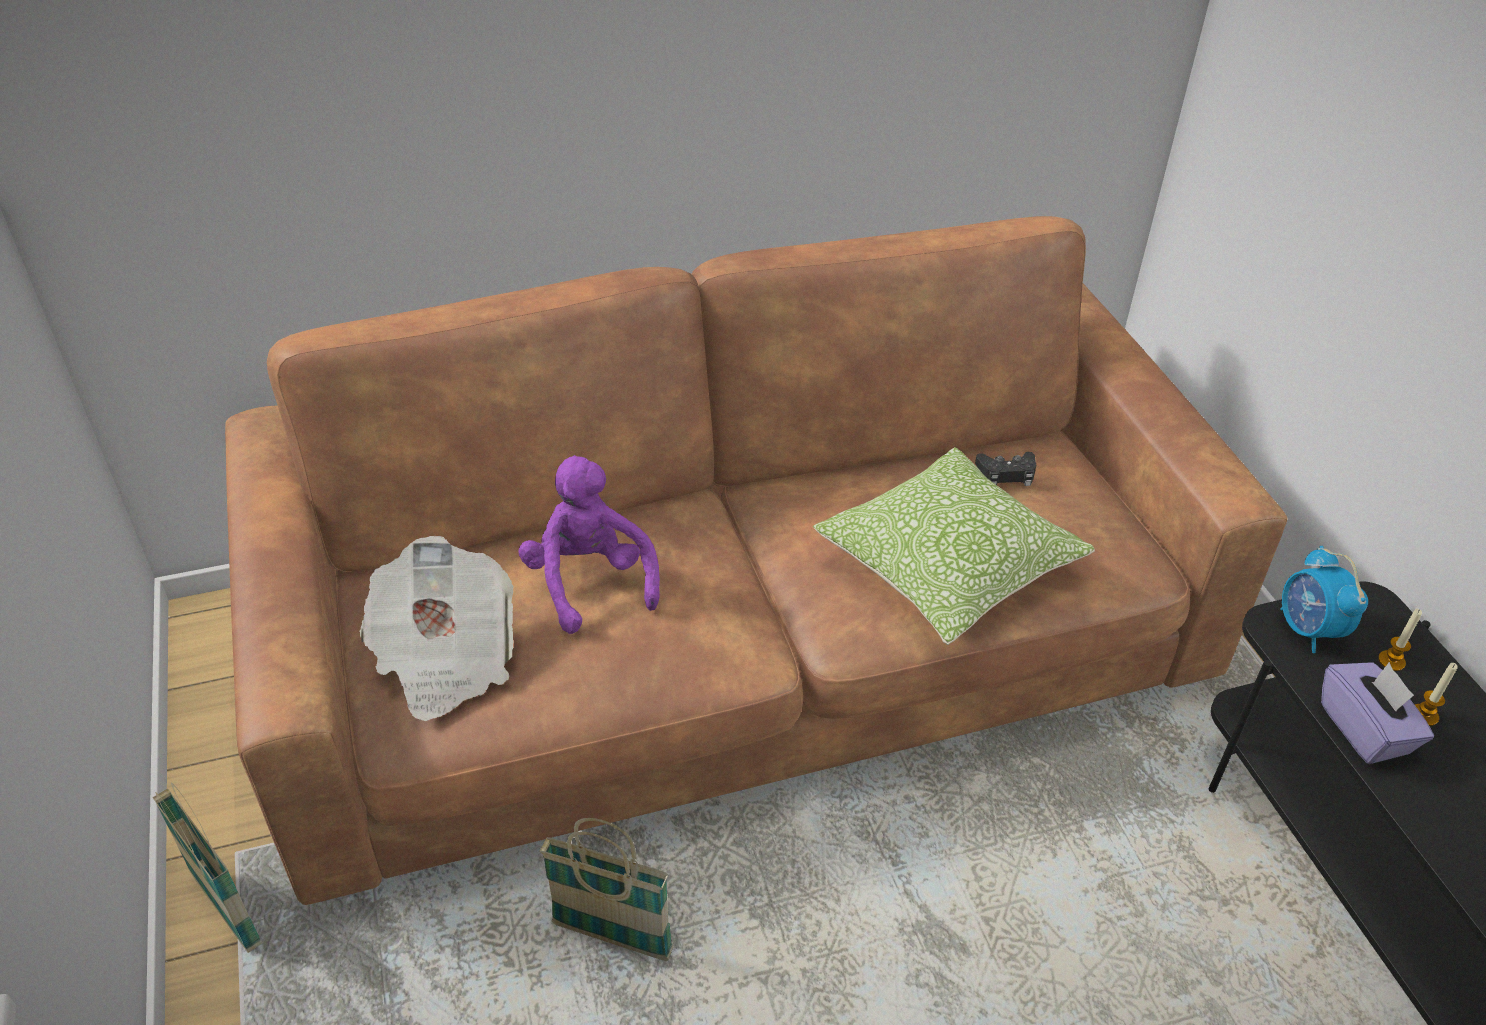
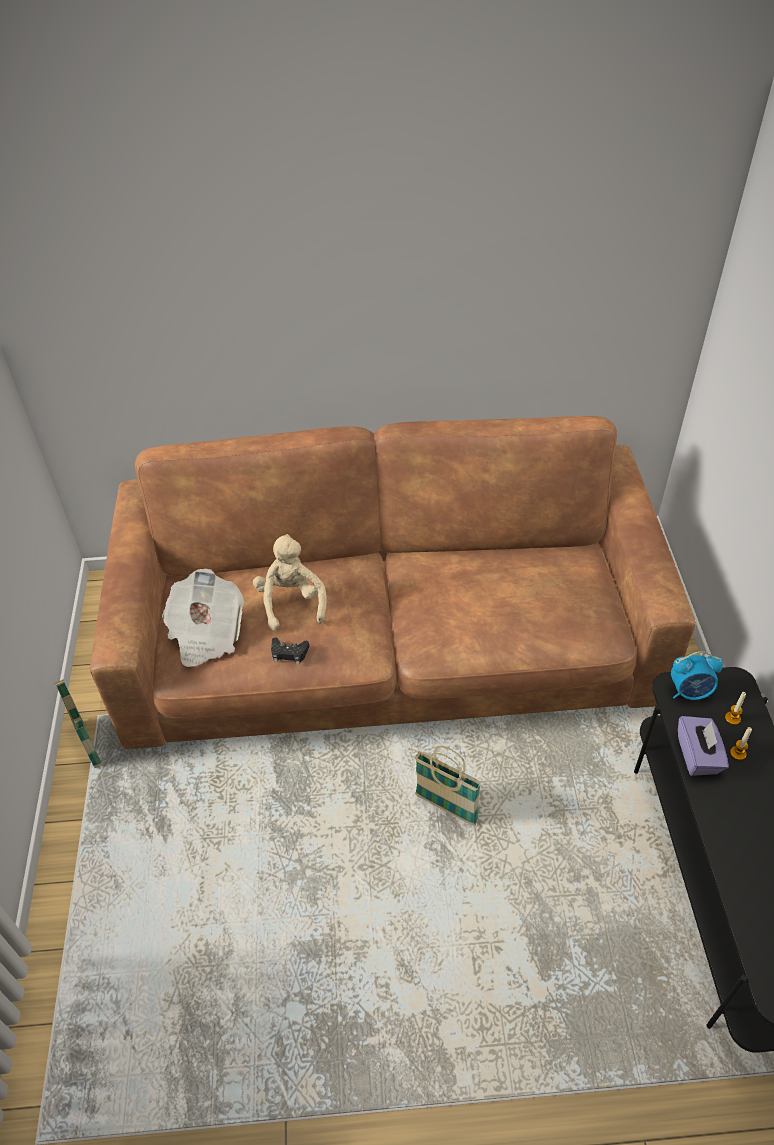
camera: 15 degrees right, 5 degrees up
(589, 581) = (291, 601): purple plush toy -> beige plush toy
(612, 938) = (276, 794): basket -> basket (446, 808)
(948, 564) = (493, 620): pillow -> none
(1006, 474) = (548, 569): black game controller -> black game controller (289, 653)
(1308, 630) = (690, 692): alarm clock -> alarm clock turned 90 degrees counterclockwise

